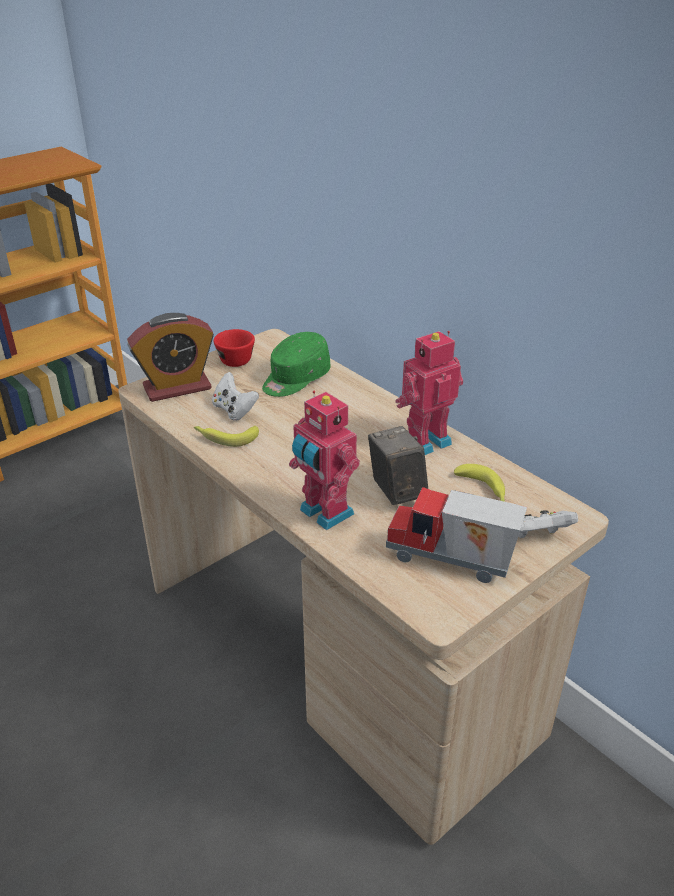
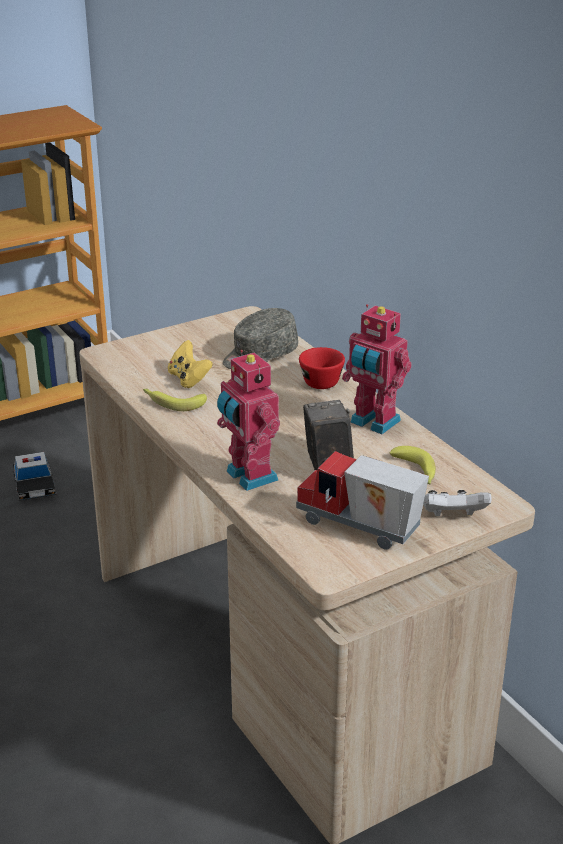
camera: 10 degrees right, 5 degrees down
(74, 503) = (34, 485): none -> toy car
(177, 387) = (137, 354): alarm clock -> none
(233, 358) = (202, 331): red cup -> red cup (318, 380)
(234, 410) = (188, 379): white game controller -> yellow game controller
(295, 379) = (259, 355): green cap -> grey cap
(425, 440) = (373, 423): toy robot -> toy robot turned 120 degrees counterclockwise

